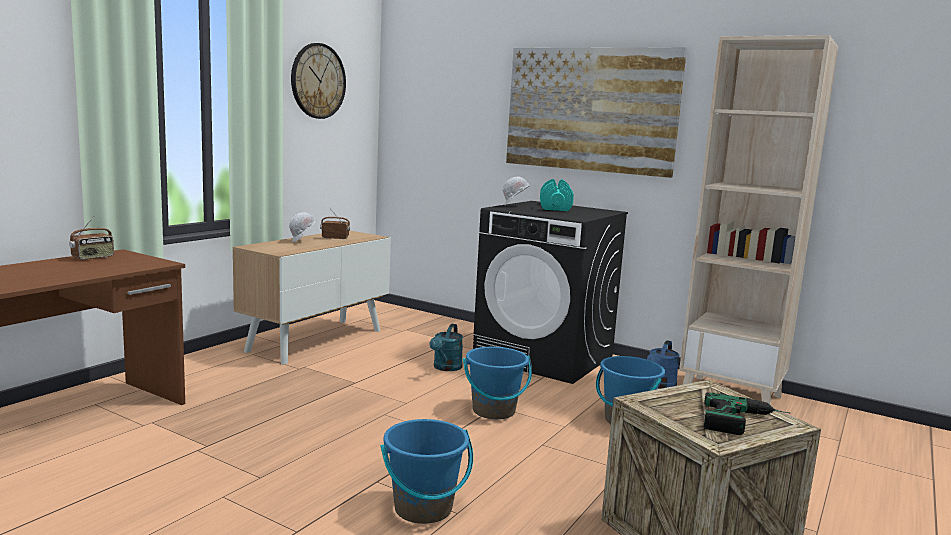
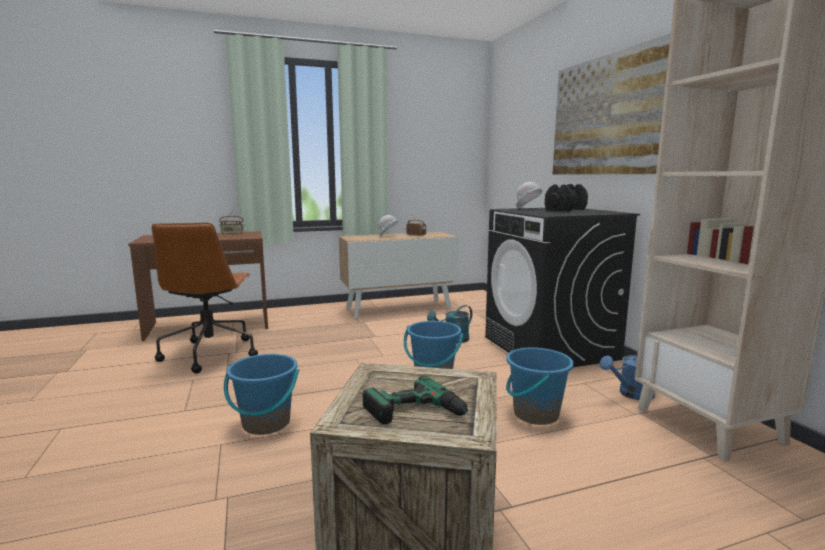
camera: 40 degrees right, 0 degrees up
(170, 458) = (210, 353): none -> brown office chair
(318, 81) = (426, 123): wall clock -> none
(555, 208) = (565, 210): turquoise dumbbell -> black dumbbell

